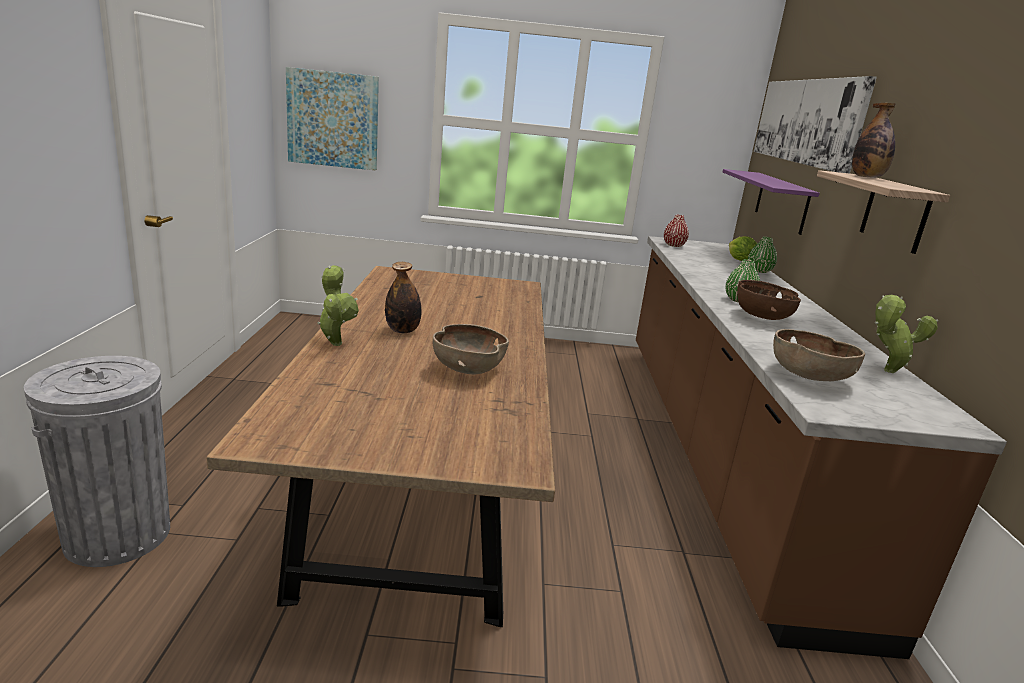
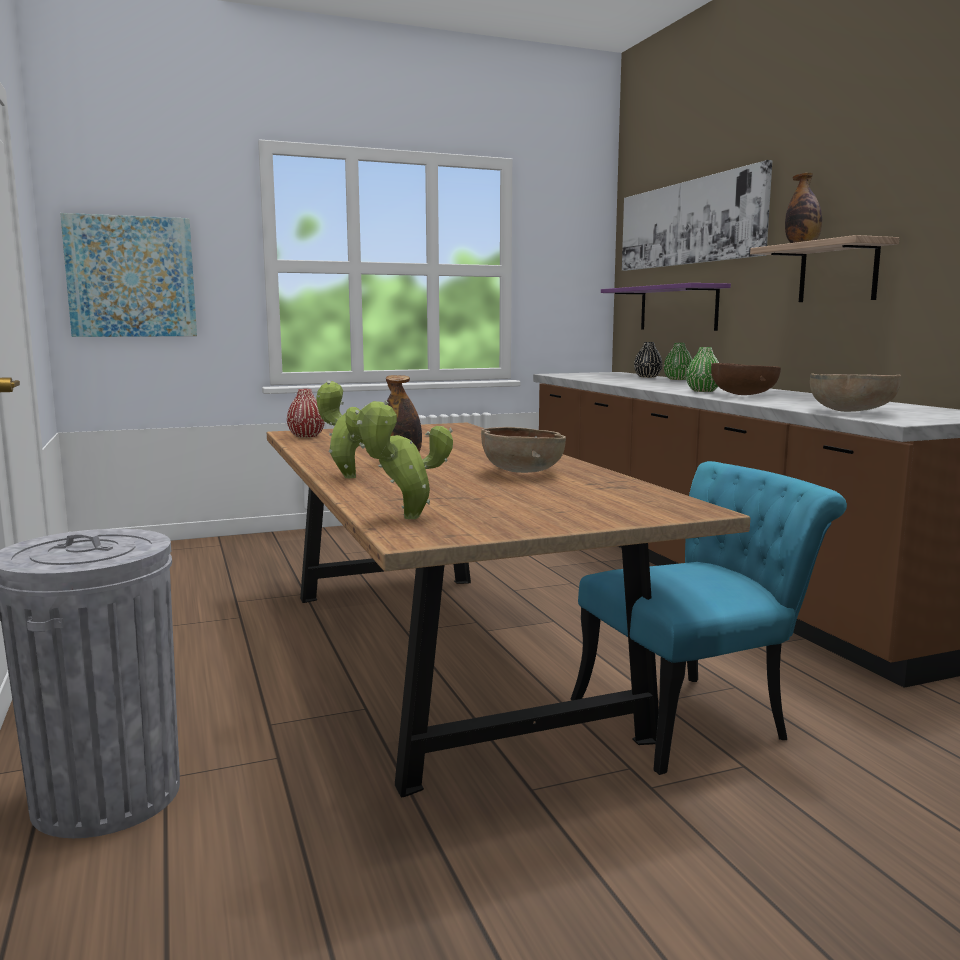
camera: 20 degrees left, 10 degrees down
(557, 610) = (695, 716): none -> turquoise chair
(674, 245) = (571, 375): red vase -> red vase (306, 436)
(739, 260) = (647, 377): lettuce -> black vase
(886, 371) = (894, 405): potted plant -> potted plant (406, 518)

